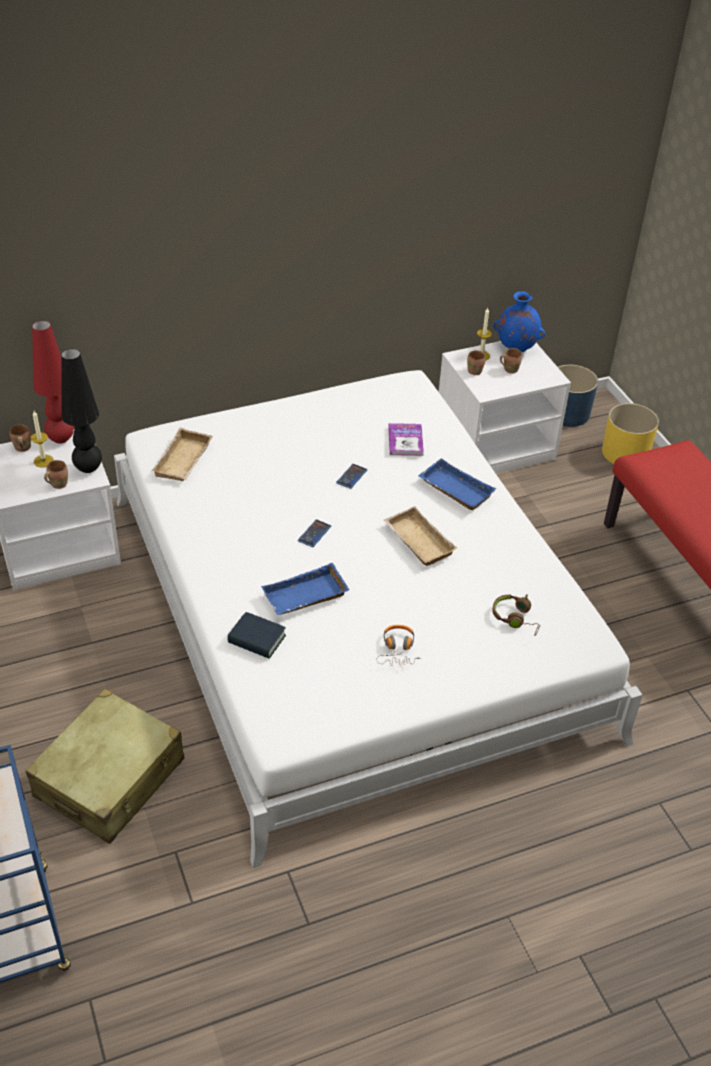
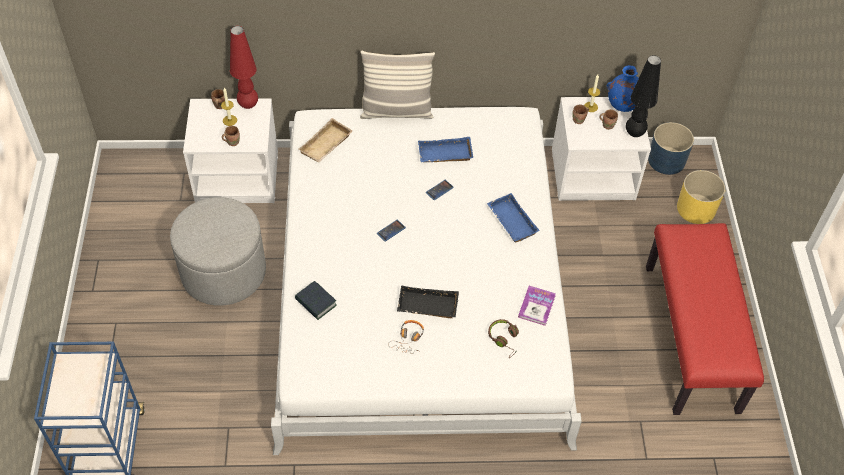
camera: 20 degrees right, 10 degrees up
(86, 661) = (223, 272): none -> grey ottoman
(88, 468) = (258, 134): black table lamp -> black table lamp (634, 133)
(110, 778) = (207, 363): beige suitcase -> none
(256, 407) = (396, 112): none -> pillow
(305, 597) = (362, 280): blue tray -> blue tray (444, 155)
(402, 607) = (426, 306): none -> black tray
(405, 441) = (493, 170): book -> book (536, 306)
(416, 541) = (462, 257): beige tray -> none

